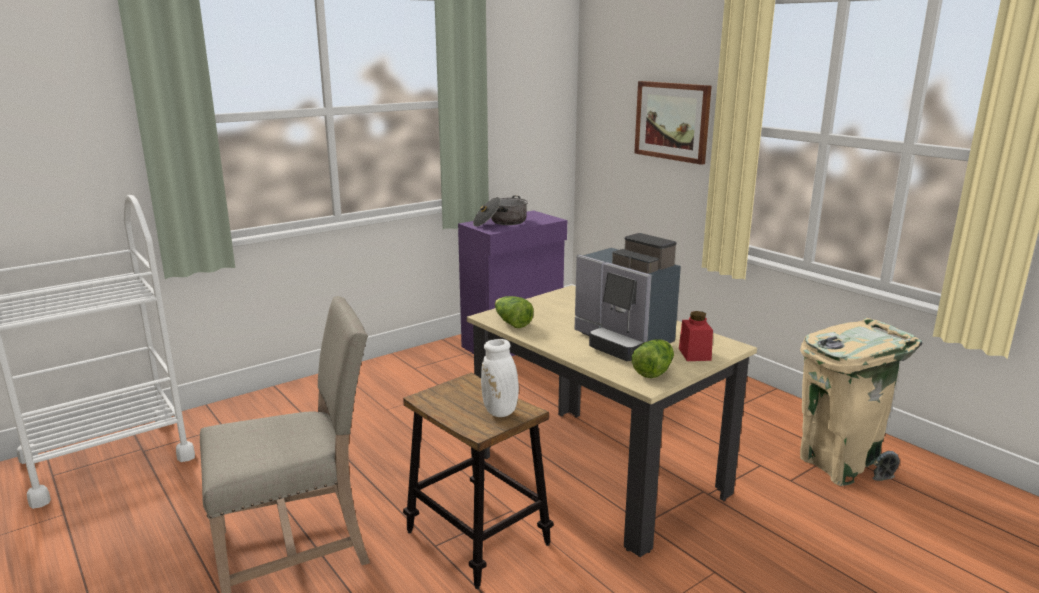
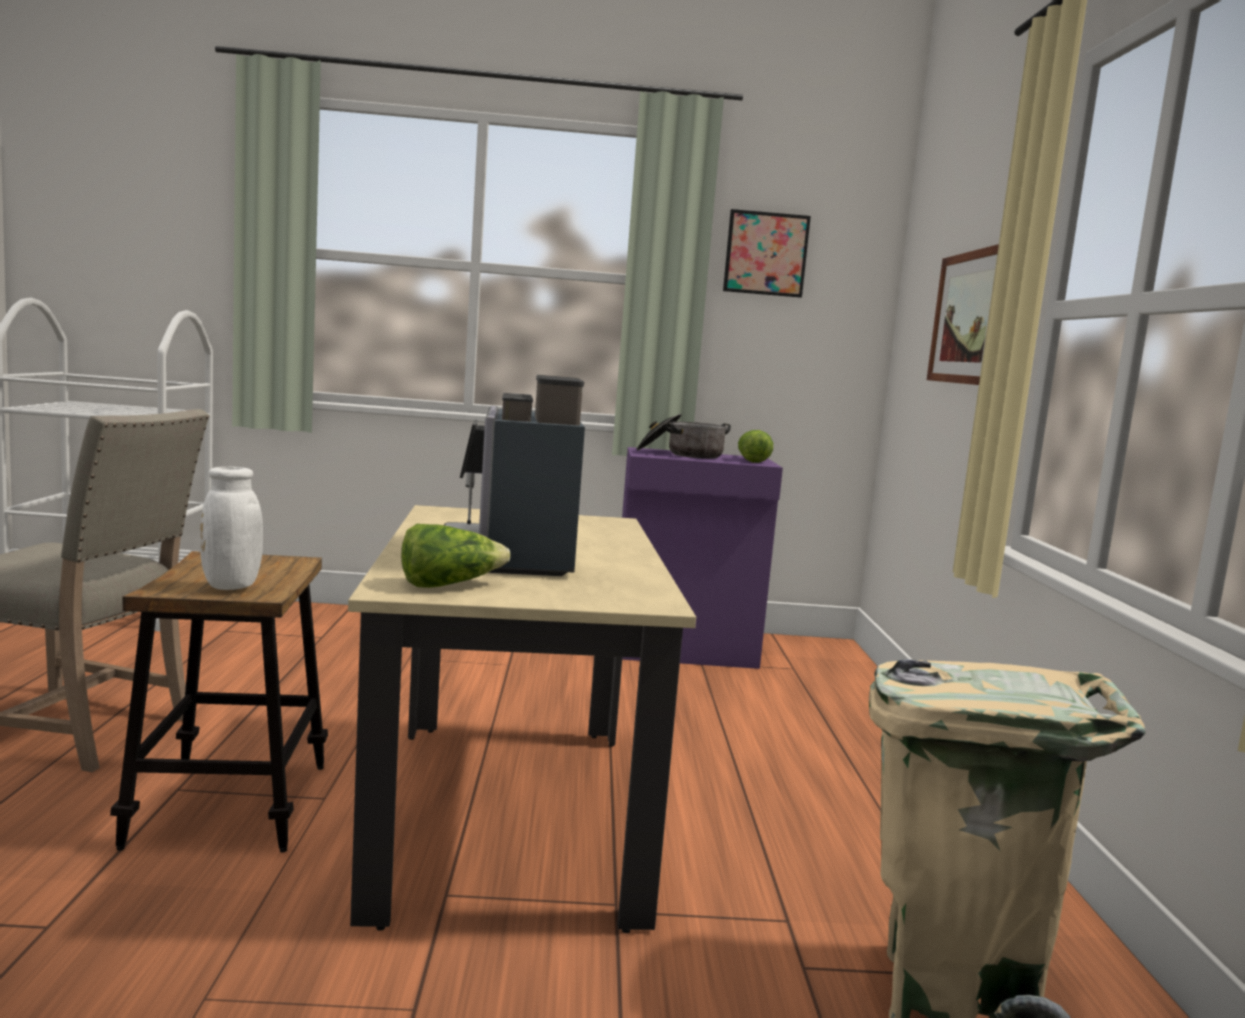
camera: 35 degrees right, 10 degrees down
(508, 75) = (766, 254): none -> picture
(512, 323) = (441, 518): lettuce -> lettuce (752, 460)
(694, 354) = (566, 592): red jar -> none

